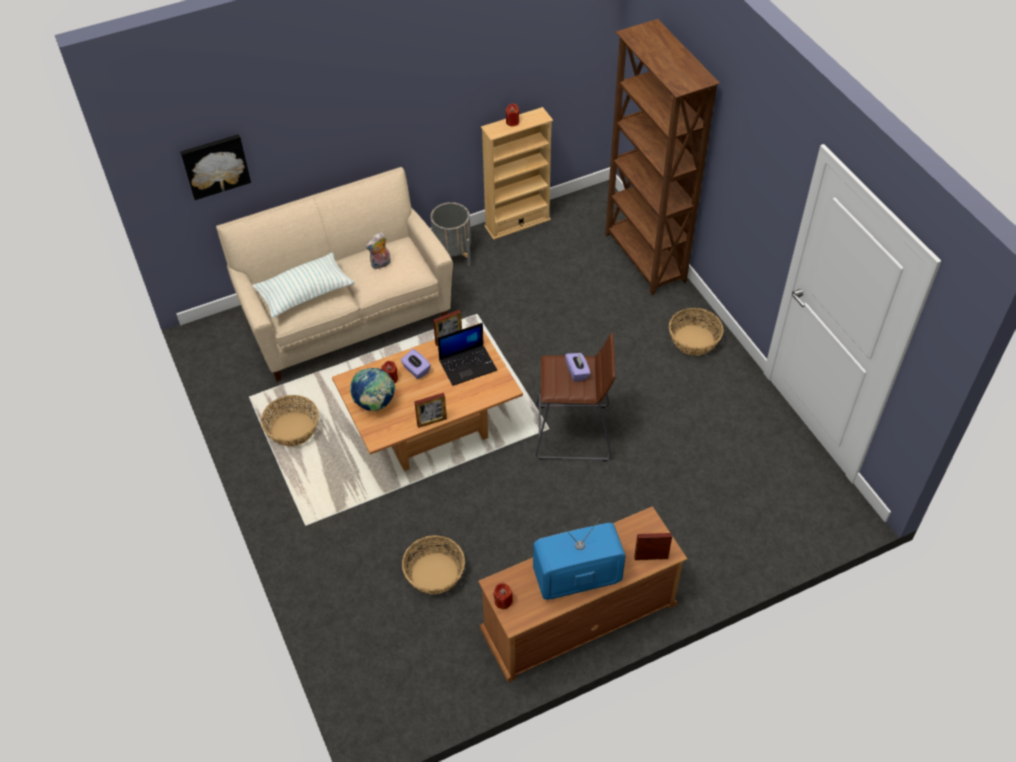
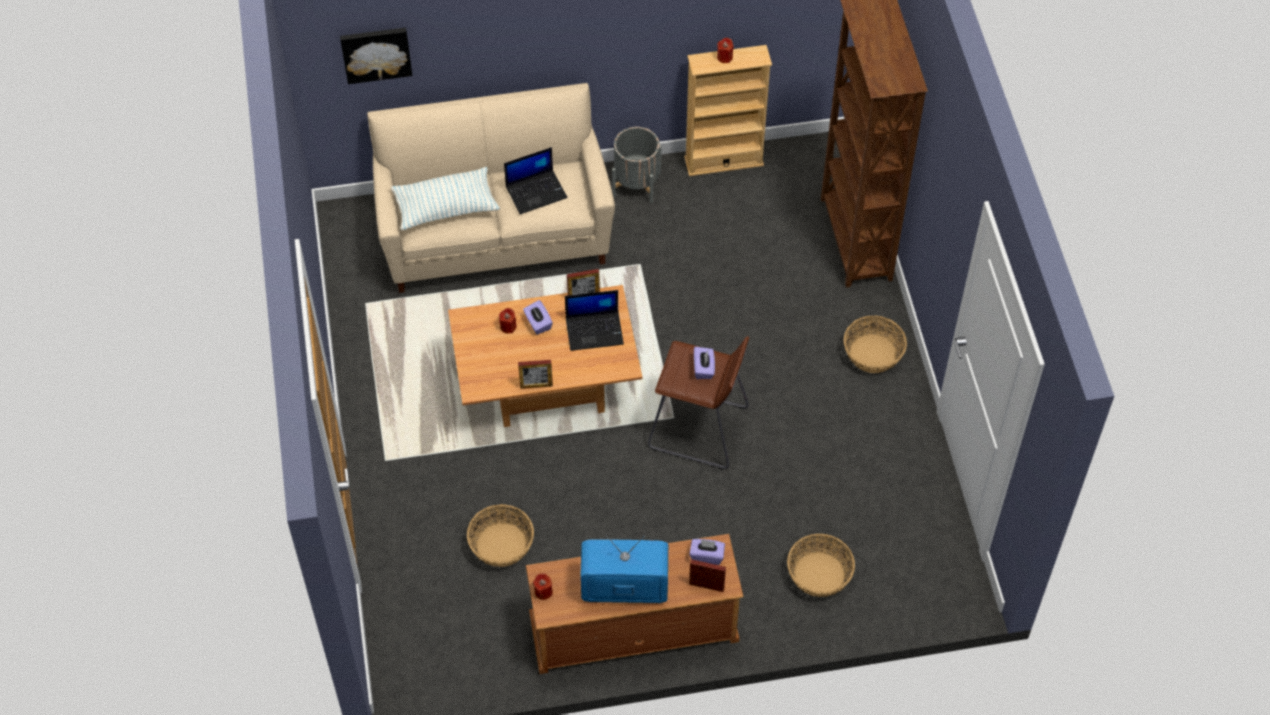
camera: 15 degrees right, 5 degrees up
(293, 429) = (401, 351): basket -> basket (819, 574)
(375, 403) = (483, 351): globe -> none
(380, 264) = (536, 191): plush toy -> laptop
(641, 530) = (707, 556): none -> purple tissue box

